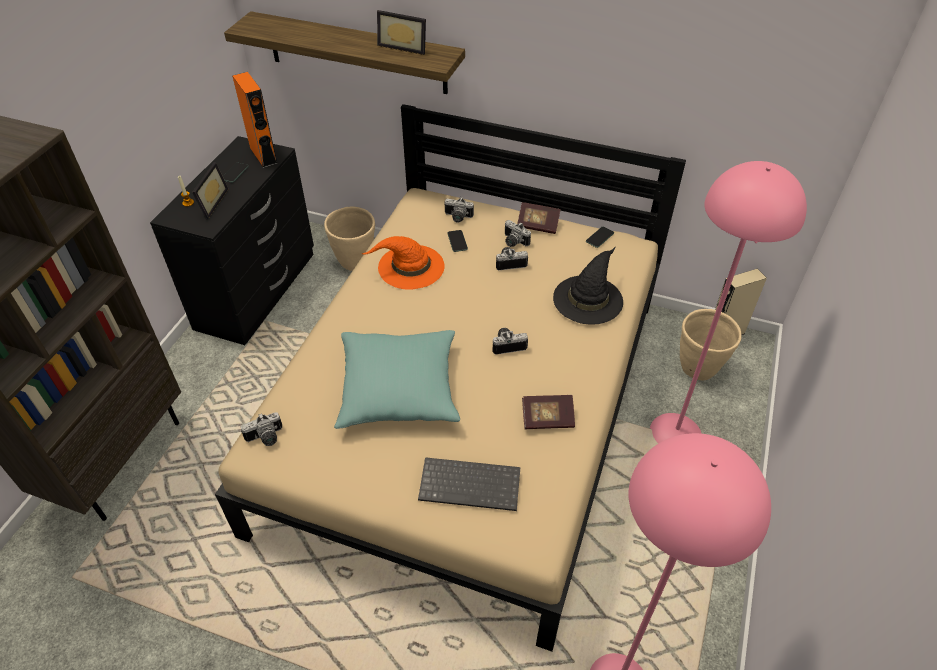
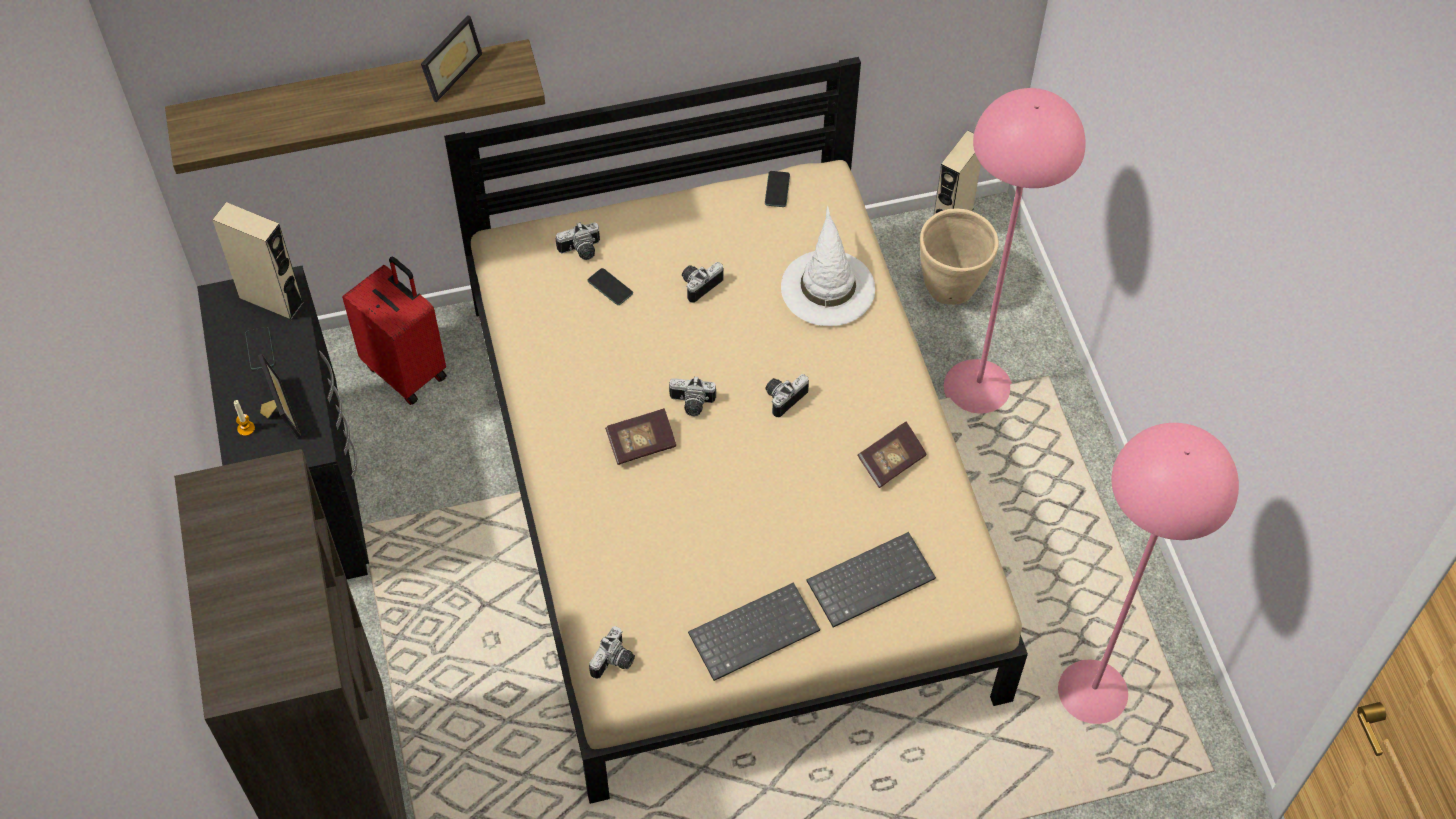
camera: 35 degrees left, 10 degrees up
(263, 155) = (271, 300): orange speaker -> beige speaker
(355, 262) = (407, 370): beige planter -> red suitcase
(366, 470) = (754, 630): none -> keyboard
(399, 389) = (708, 520): turquoise pillow -> none
(404, 46) = (448, 72): picture frame -> picture frame turned 45 degrees counterclockwise
(410, 267) = (584, 356): orange hat -> none
(513, 242) = (679, 251): camera -> camera (691, 404)
(537, 225) = (690, 210): book -> book (641, 444)
(588, 298) = (827, 286): black hat -> white hat

